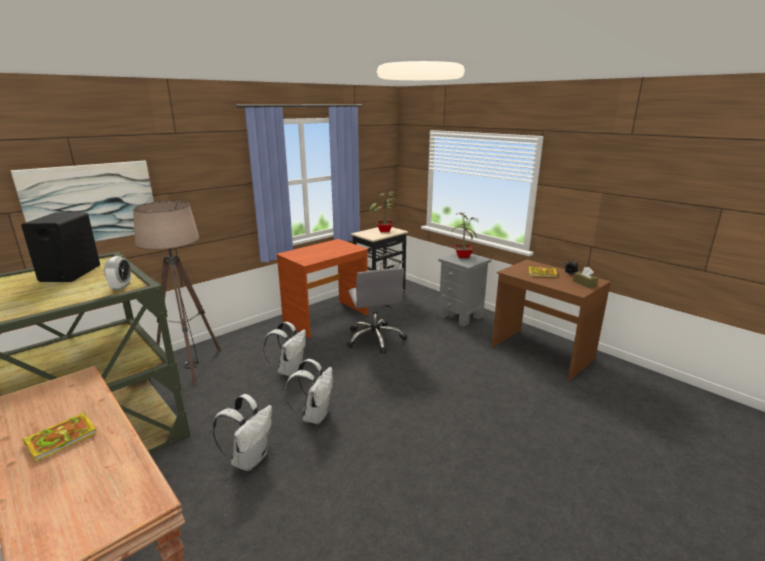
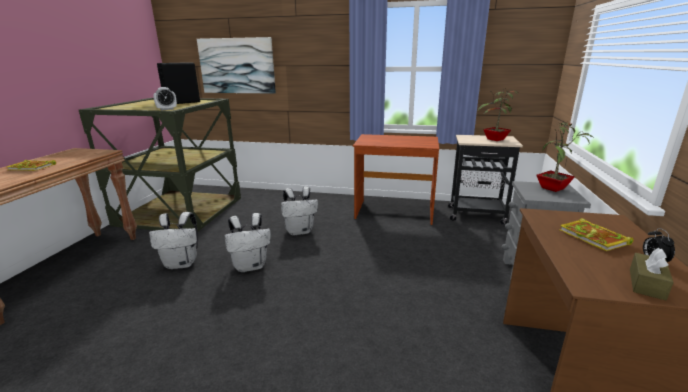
camera: 55 degrees right, 0 degrees up
(190, 366) = (268, 201): floor lamp -> none
(375, 339) = (397, 244): grey office chair -> none

